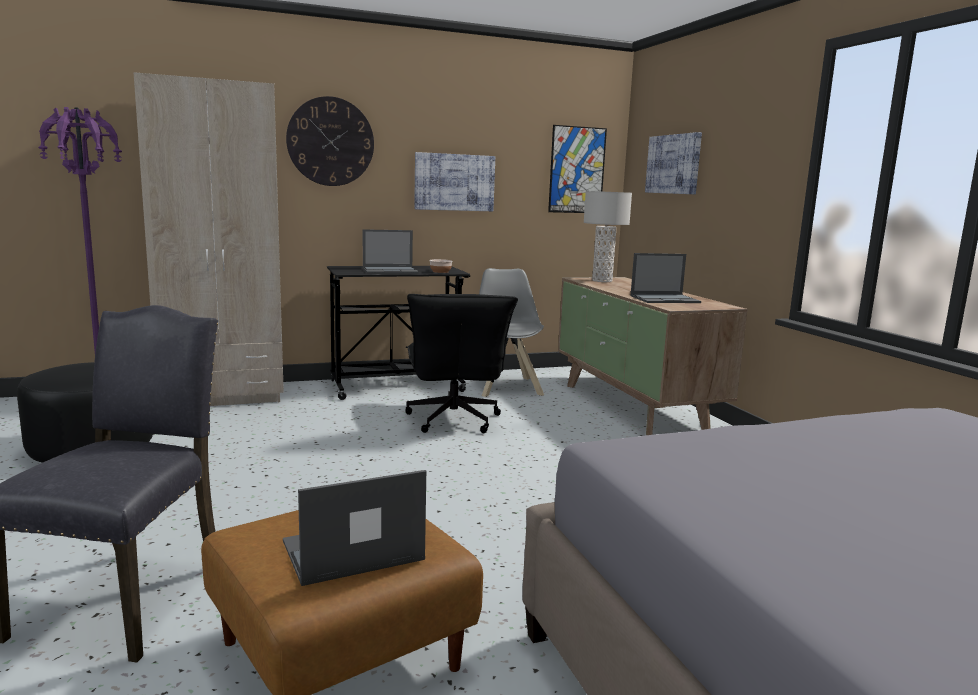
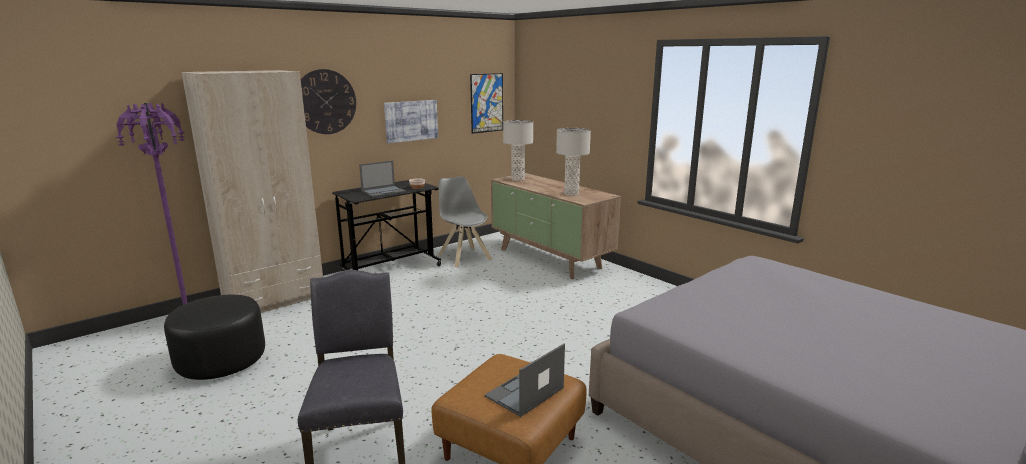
camera: 20 degrees left, 5 degrees up
(453, 419) = (450, 288): black office chair -> none
(665, 299) = (571, 193): laptop -> white table lamp
(673, 164) = (554, 100): picture -> none

